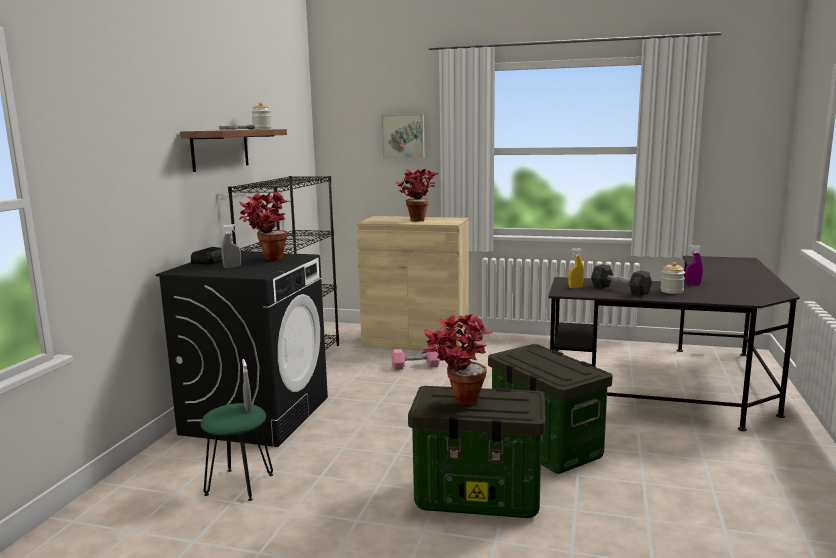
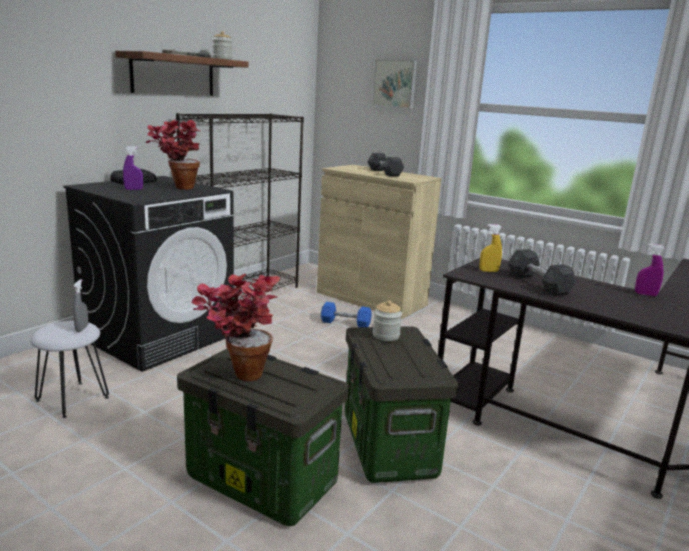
camera: 20 degrees right, 5 degrees up
(232, 267) = (133, 189): grey spray bottle -> purple spray bottle
(239, 484) = (73, 399): green stool -> white stool
(415, 366) = (345, 323): pink dumbbell -> blue dumbbell
(417, 220) = (384, 173): potted plant -> grey dumbbell
(671, 291) = (603, 298): jar -> jar (386, 335)

